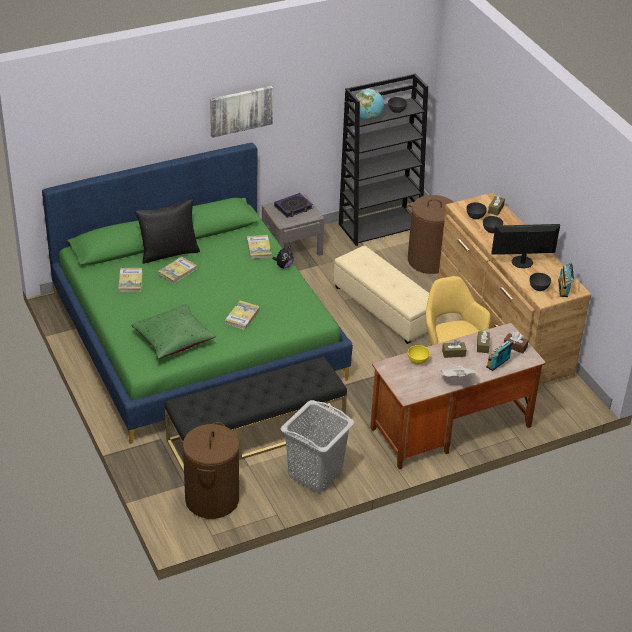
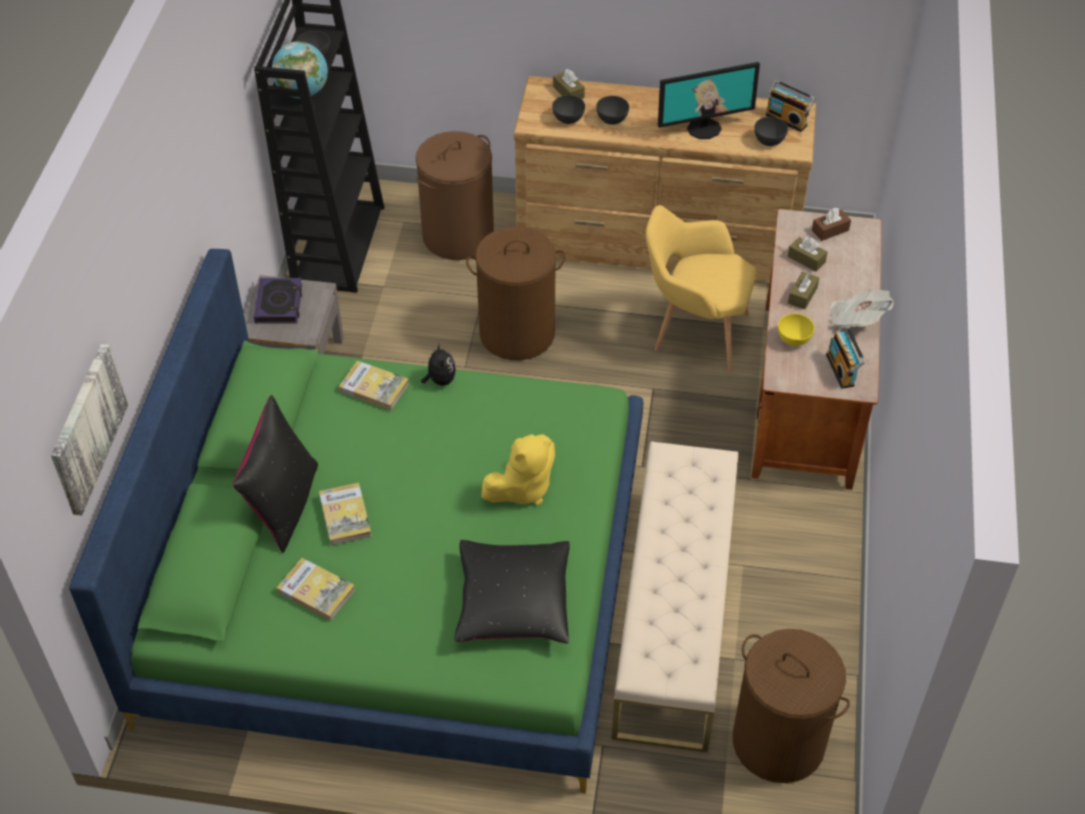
camera: 55 degrees left, 10 degrees up
(173, 339) = (513, 602): green pillow -> black pillow
(241, 110) = (185, 208): picture -> picture (86, 428)
(242, 316) = (522, 488): book -> yellow plush toy
(256, 434) = (674, 615): black bench -> beige bench
(315, 473) = (801, 588): grey laundry basket -> none
(384, 308) = (517, 334): beige ottoman -> brown laundry basket
(499, 363) = (853, 262): radio -> radio (842, 370)
(522, 262) = (704, 128): monitor -> monitor turned 135 degrees counterclockwise

